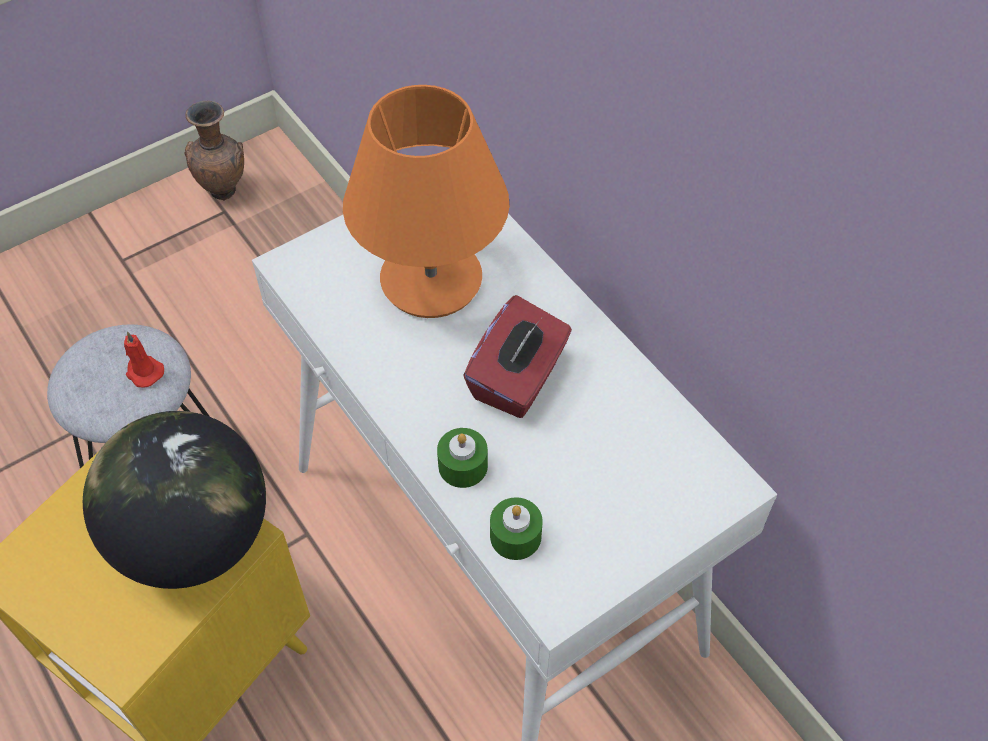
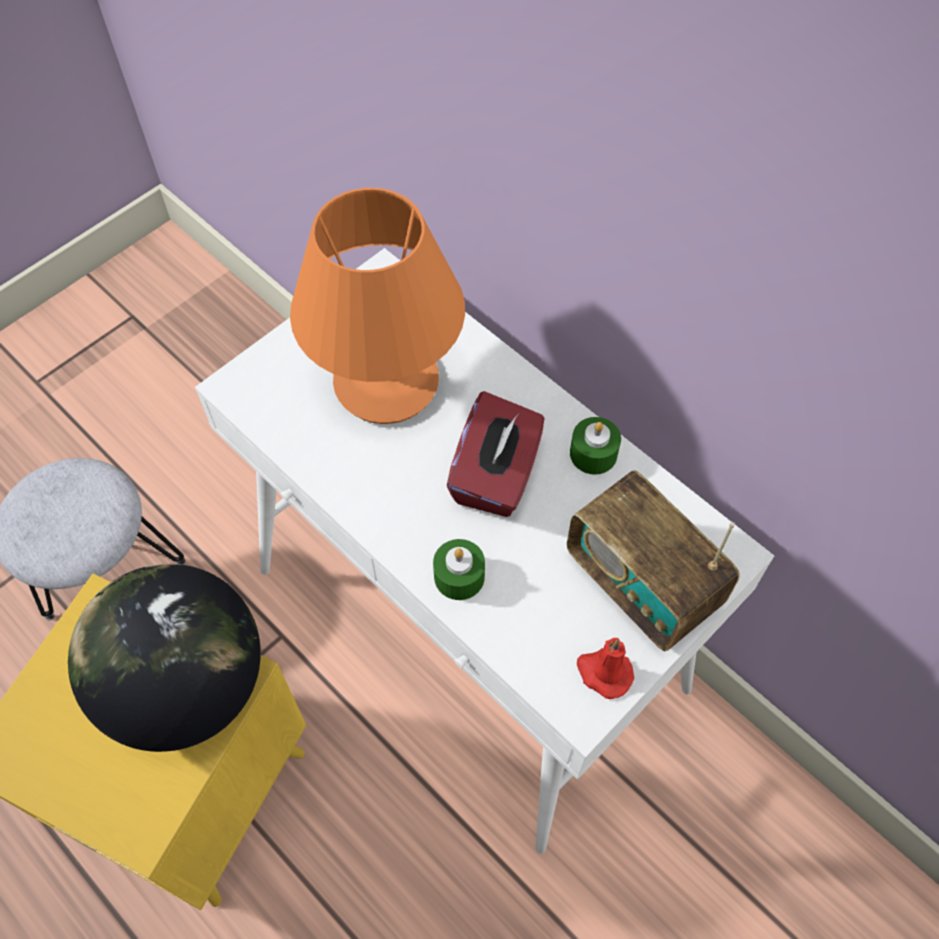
camera: 10 degrees left, 5 degrees up
(144, 372) = (92, 508): red candle -> red candle (603, 672)
(225, 190) = (129, 294): brown vase -> none
(515, 536) = (527, 642): green candle -> green candle (593, 453)
(638, 500) = (641, 584): none -> radio

